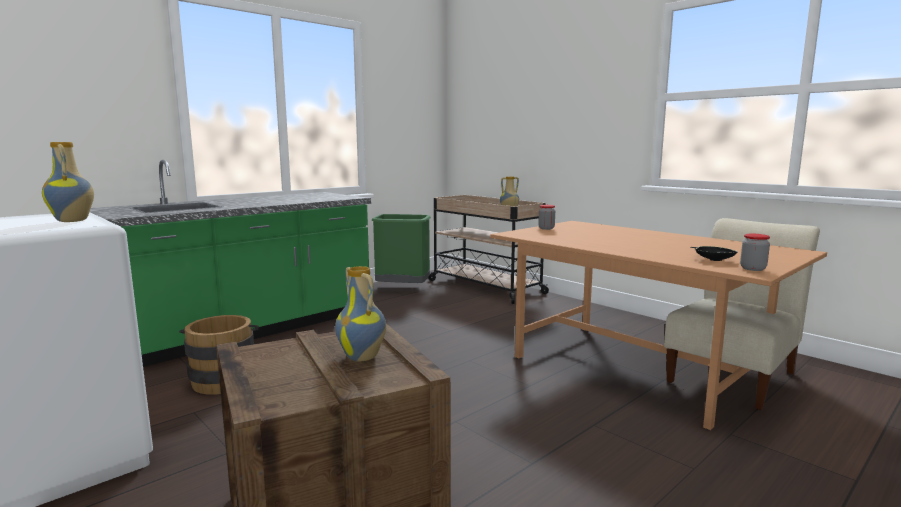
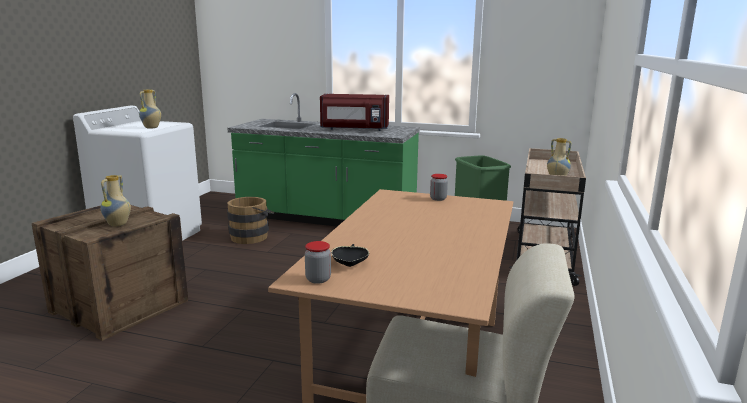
camera: 60 degrees right, 5 degrees up
(283, 199) = (354, 129): none -> red microwave

